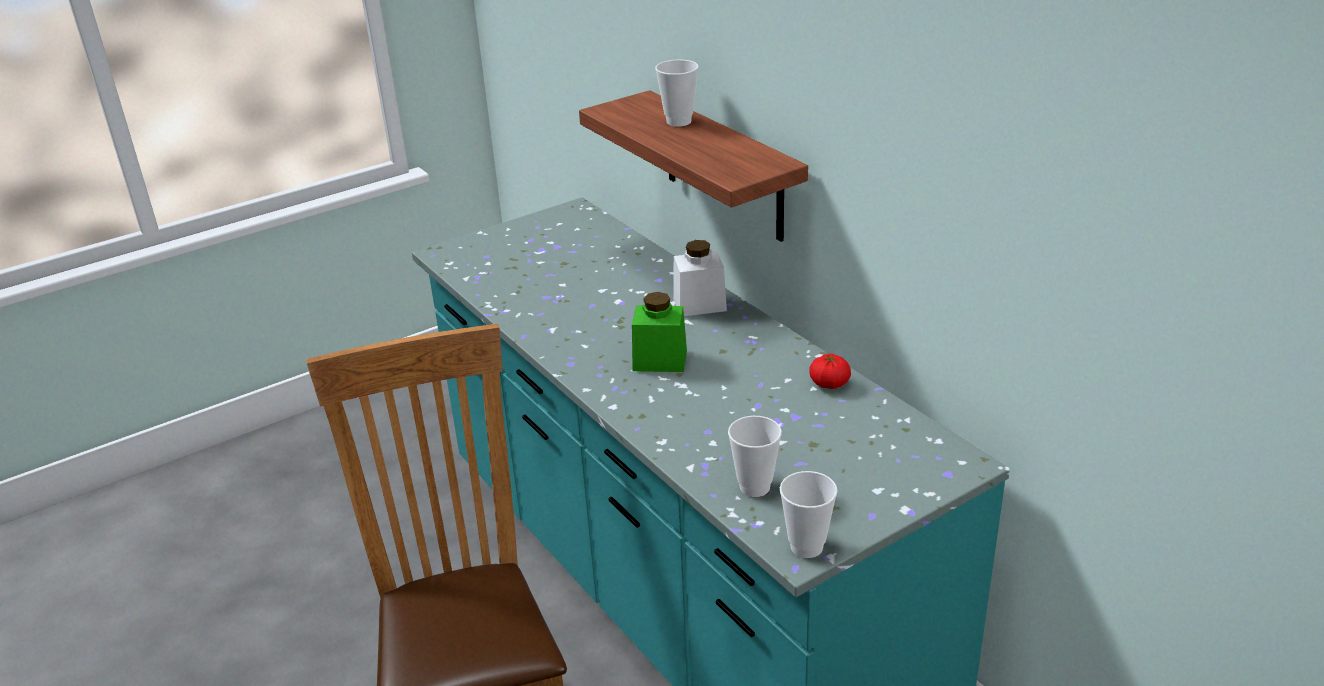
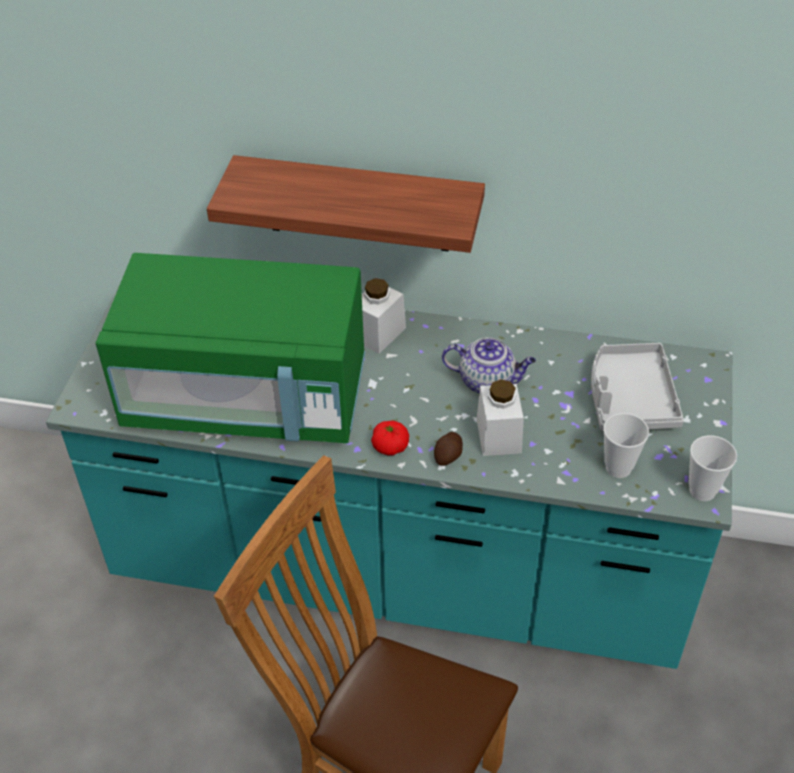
camera: 45 degrees left, 15 degrees up
(546, 298) = (247, 398): none -> green microwave
(629, 403) = (449, 455): none -> potato
(660, 360) = (419, 403): green jar -> none
(679, 121) = (318, 182): cup -> none
(688, 411) = (498, 435): none -> white jar
(737, 374) = (488, 381): none -> teapot
(829, 383) = (556, 351): tomato -> tomato (390, 446)
(845, 447) = (630, 398): none -> grey tray

